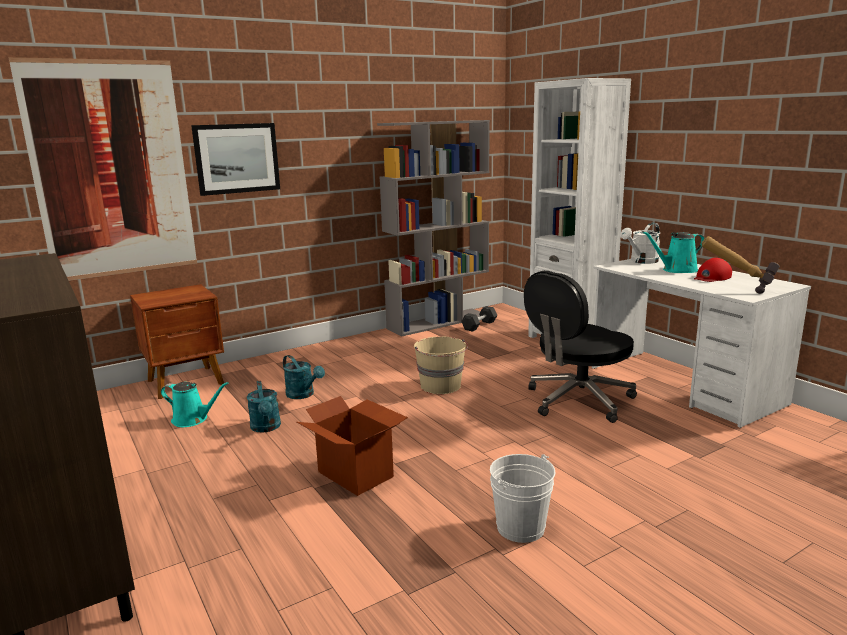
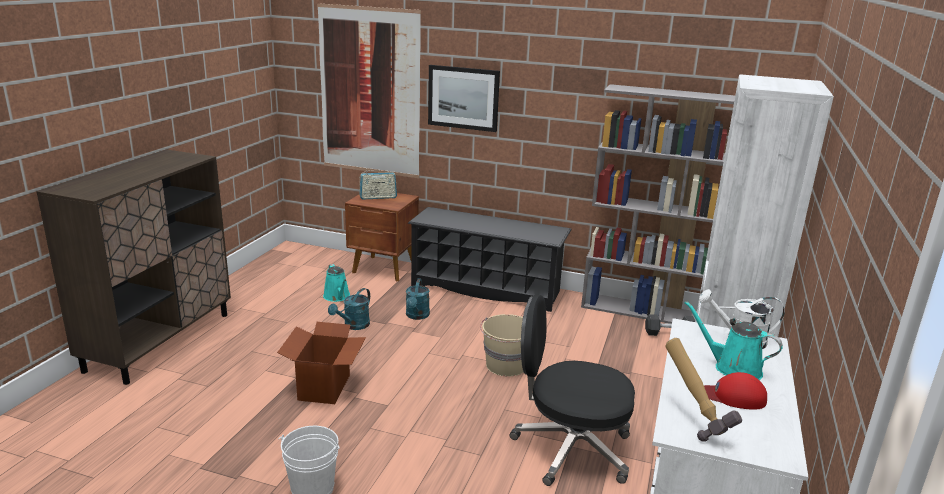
camera: 50 degrees right, 5 degrees up
(164, 296) = (378, 197): none -> radio
(311, 355) = (486, 288): none -> black shoe rack

